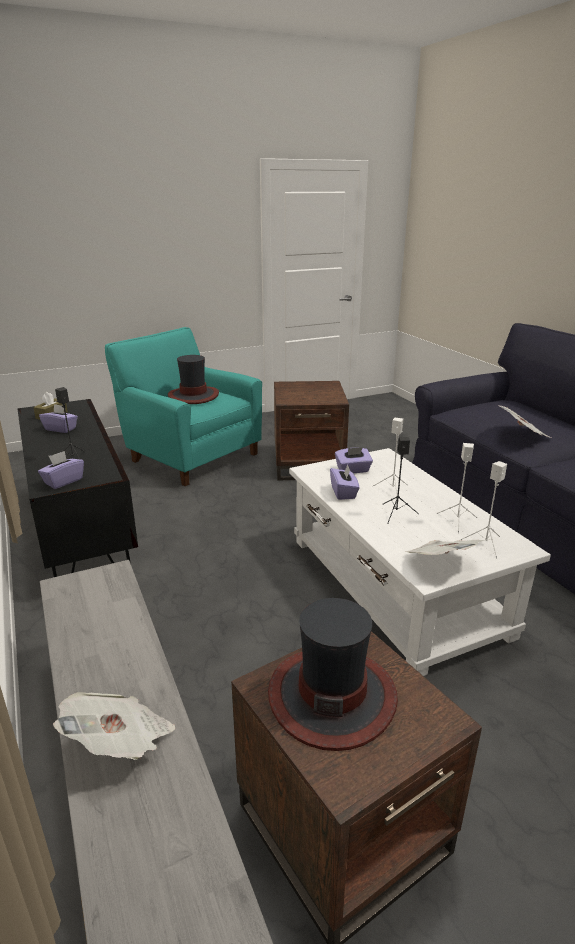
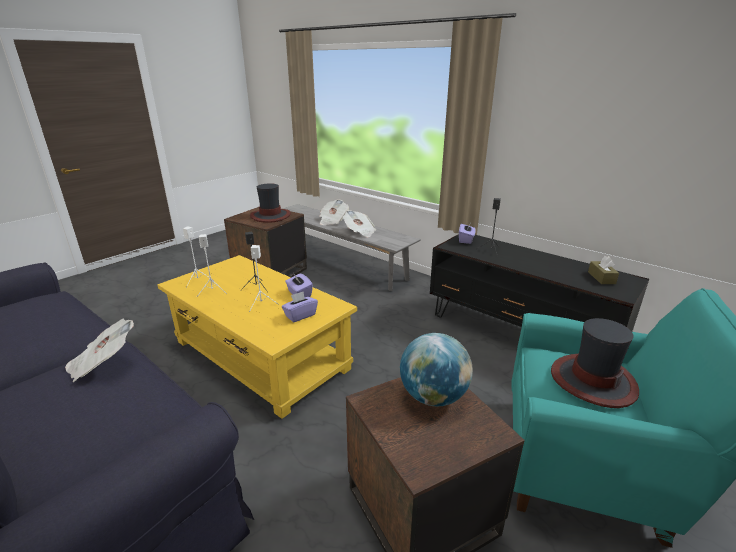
camera: 155 degrees right, 0 degrees up
(61, 429) = (558, 268): purple tissue box -> none
(299, 396) = (433, 396): none -> globe
(394, 585) = (260, 354): white coffee table -> yellow coffee table
(441, 562) = (228, 267): newspaper -> newspaper (359, 232)

